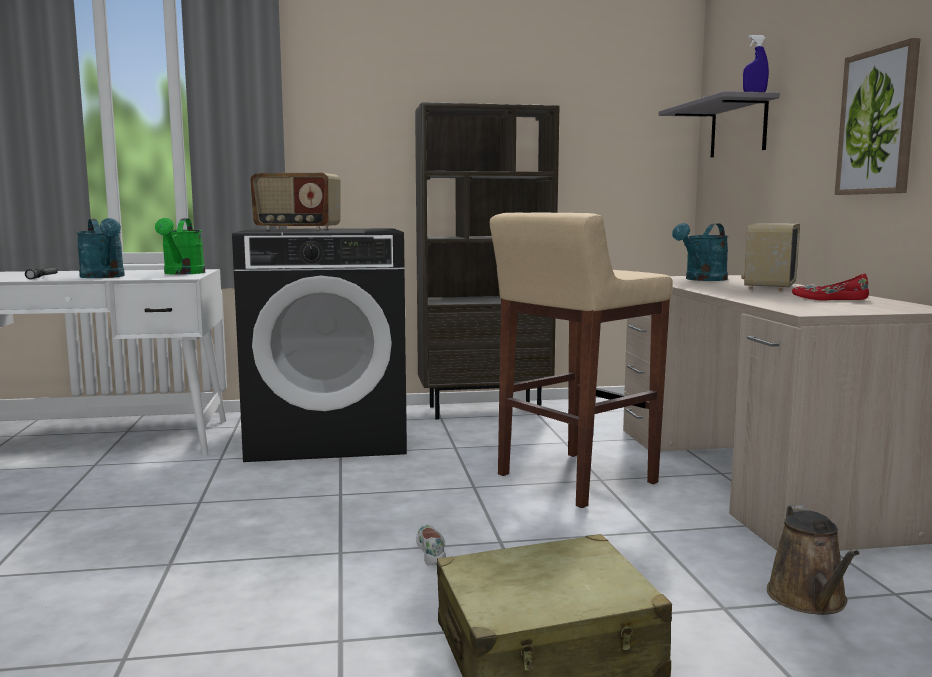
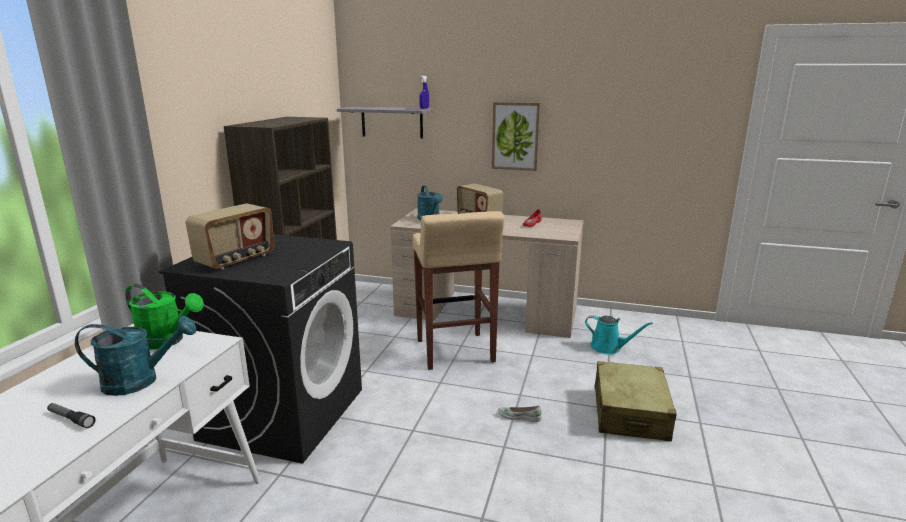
camera: 65 degrees left, 10 degrees up
(809, 600) = (608, 348): brown watering can -> turquoise watering can

